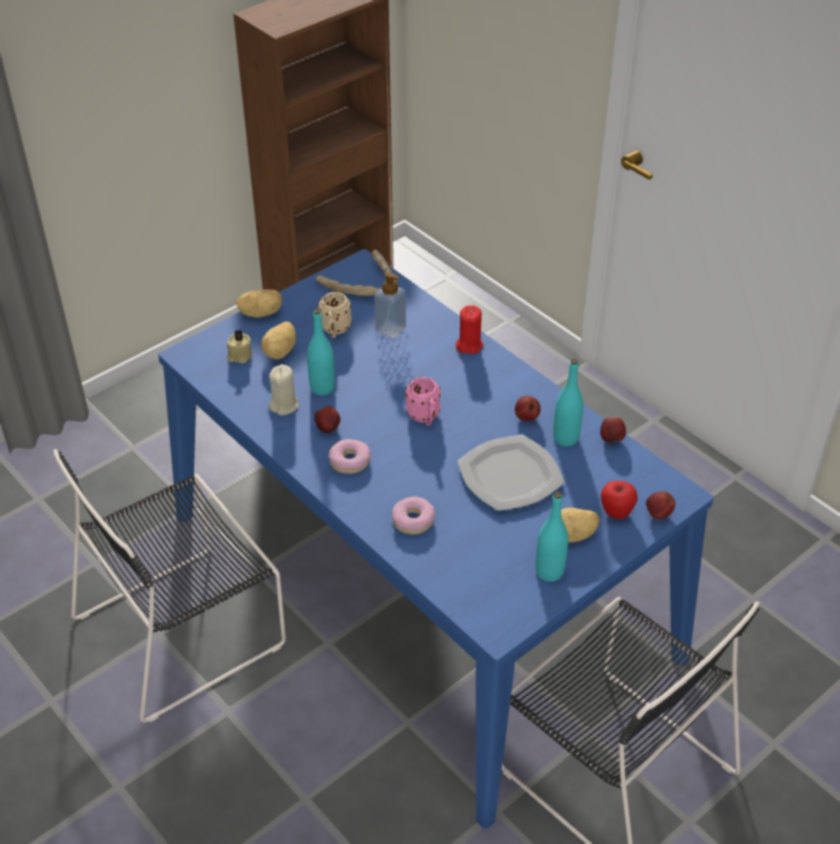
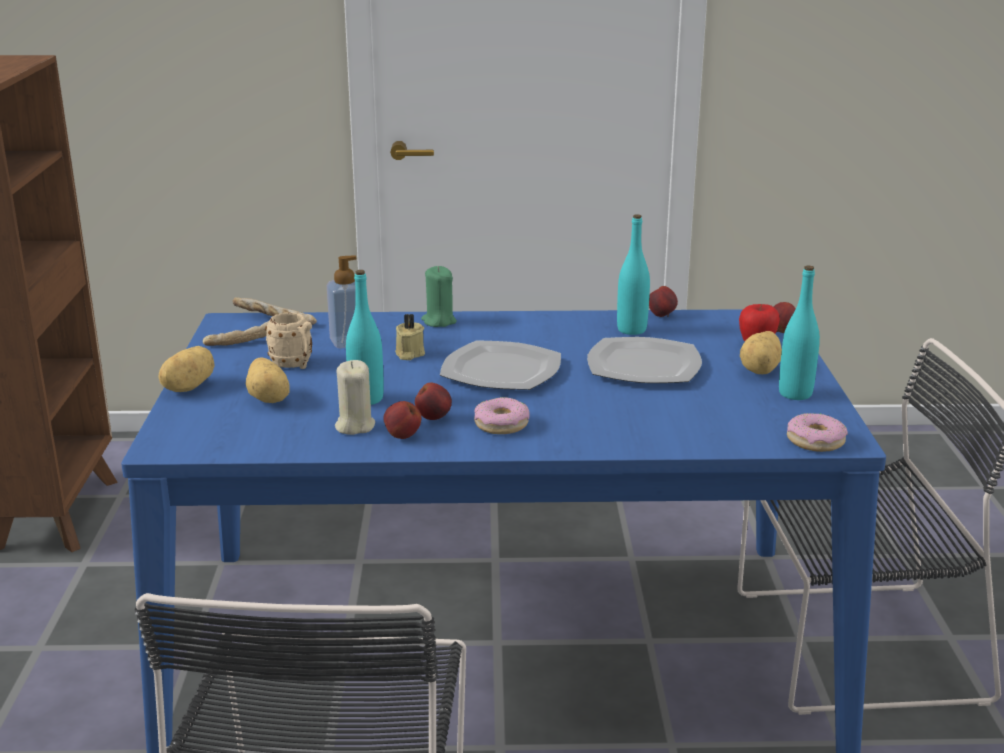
camera: 50 degrees left, 20 degrees down
(239, 356) = (229, 421): beige candle -> beige candle (409, 354)
(413, 520) = (637, 425): donut -> donut (815, 441)
(425, 418) = (502, 371): pink mug -> plate
(469, 345) = (439, 321): red candle -> green candle
(526, 417) = (578, 334): apple -> apple (402, 436)

